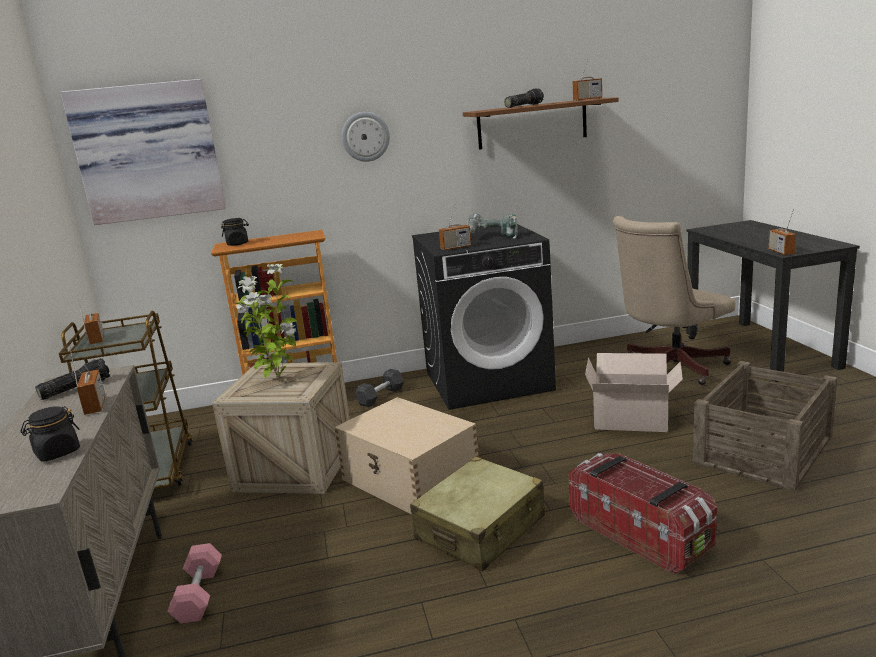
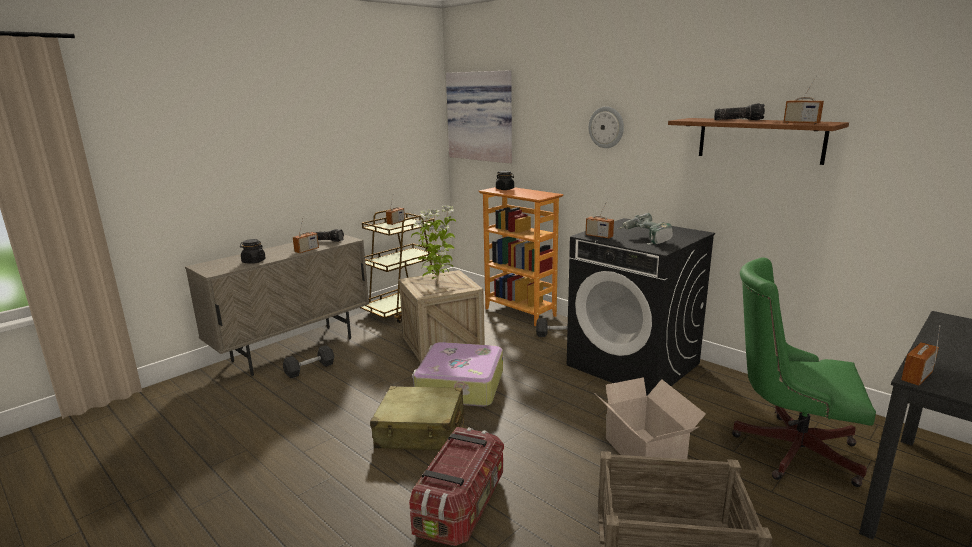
camera: 55 degrees right, 0 degrees up
(199, 594) = (310, 369): pink dumbbell -> grey dumbbell
(411, 479) = (459, 385): beige storage box -> suitcase
(669, 368) = (787, 448): beige office chair -> green office chair

